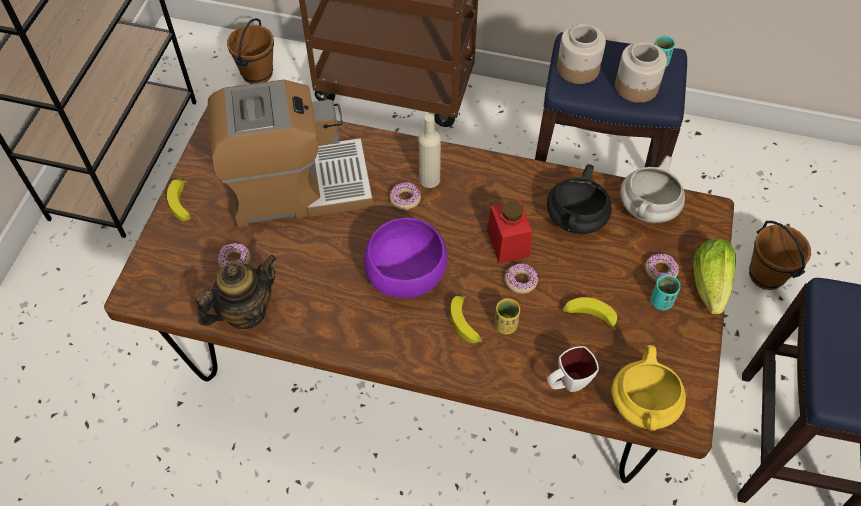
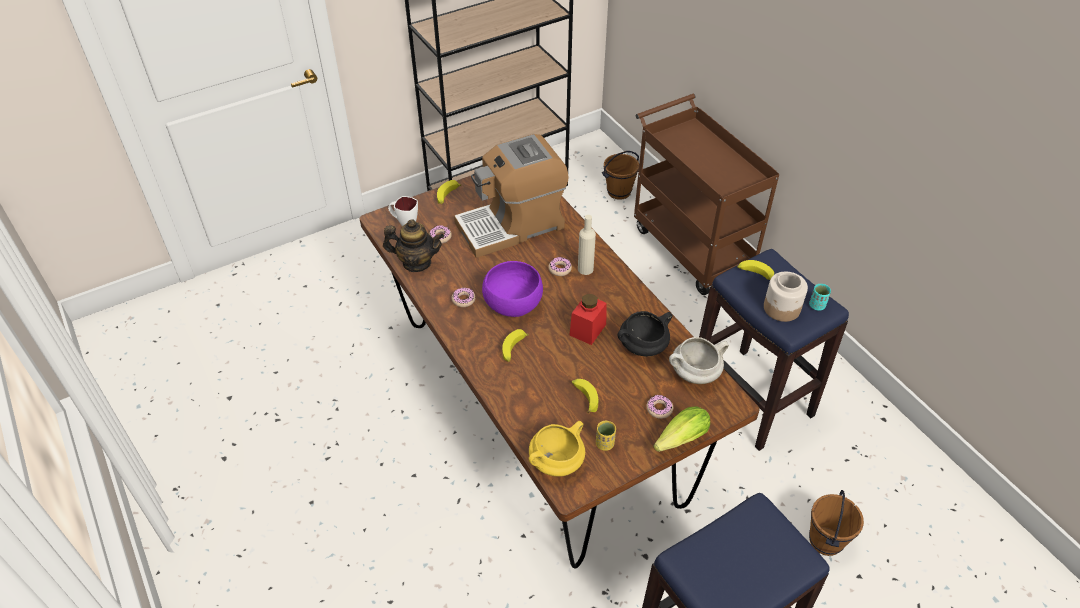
camera: 45 degrees right, 10 degrees down
(297, 187) = (512, 225): coffee machine -> coffee machine turned 120 degrees clockwise
(505, 325) = (533, 366): yellow cup -> yellow cup (605, 444)
(521, 281) = (570, 352): donut -> donut (463, 300)
(567, 384) = (528, 418): white mug -> white mug (404, 222)
(577, 69) = (754, 274): jar -> banana
(661, 301) = (637, 424): turquoise cup -> none

